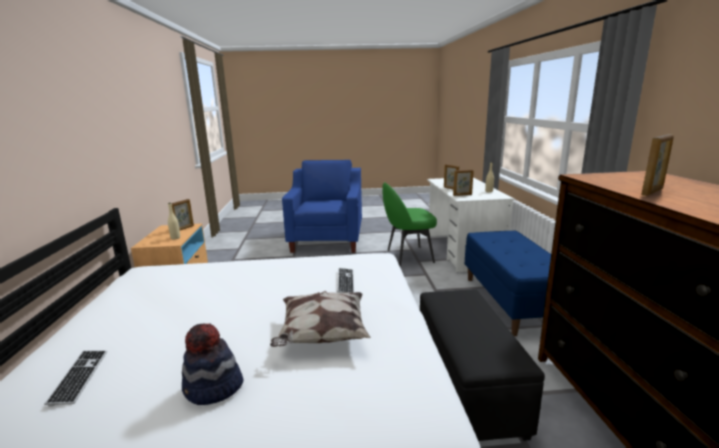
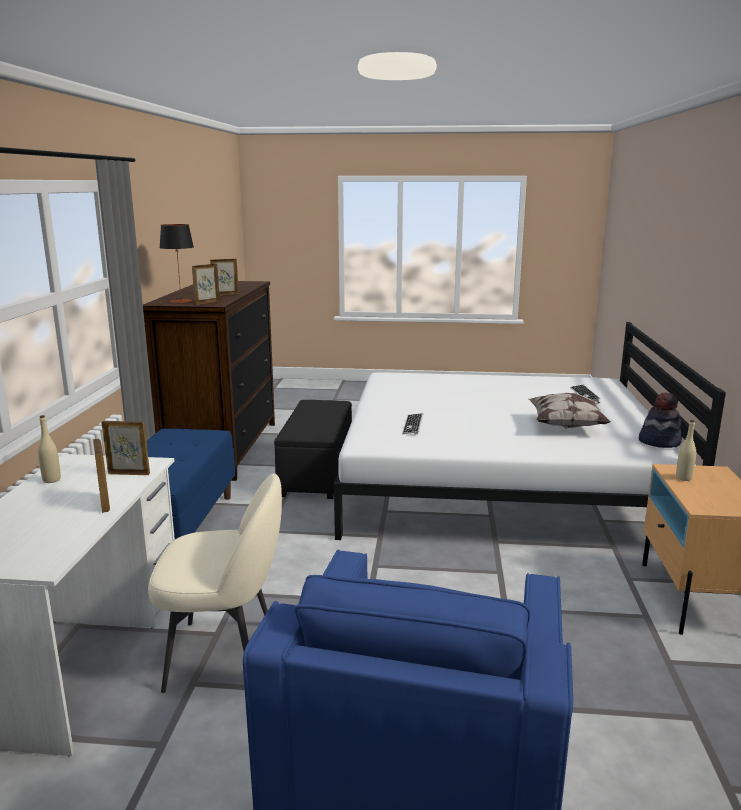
camera: 170 degrees left, 0 degrees up
(184, 228) = (704, 500): picture frame -> picture frame (207, 302)
(213, 388) = (497, 386): hat -> hat (659, 441)
(322, 335) = (437, 399): pillow -> pillow (567, 425)
(408, 256) = (224, 655): green chair -> beige chair
(642, 177) = (181, 301): none -> table lamp

